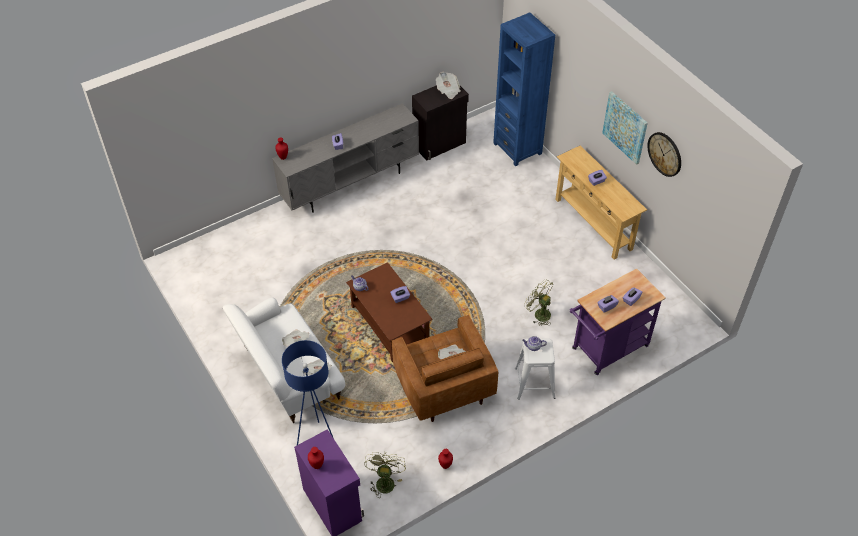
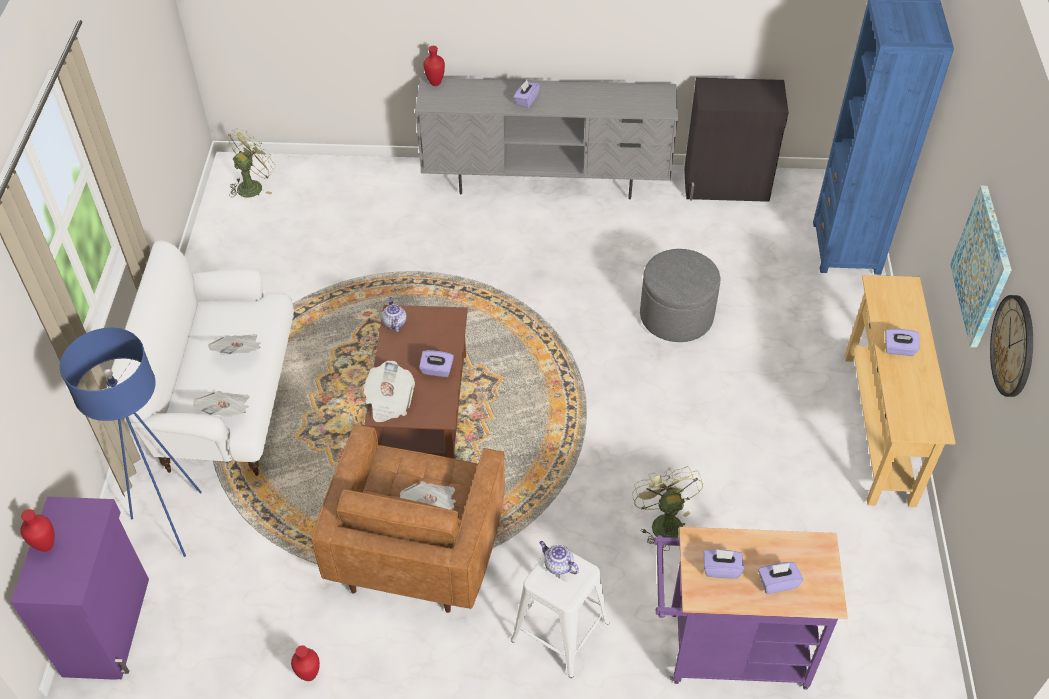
camera: 35 degrees right, 0 degrees up
(385, 481) = (206, 639): green fan -> green fan (253, 185)
(448, 90) = (759, 94): newspaper -> newspaper (389, 401)
(468, 219) = (676, 316): none -> grey ottoman

